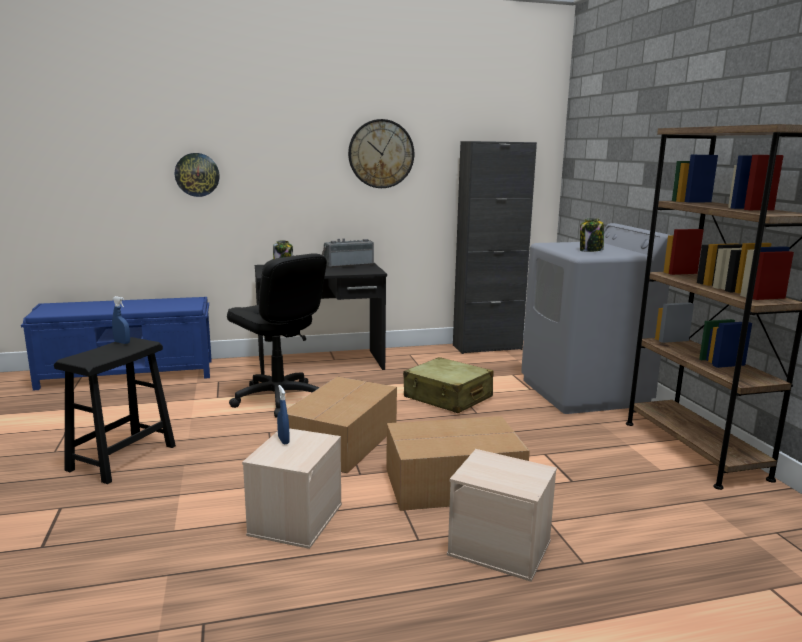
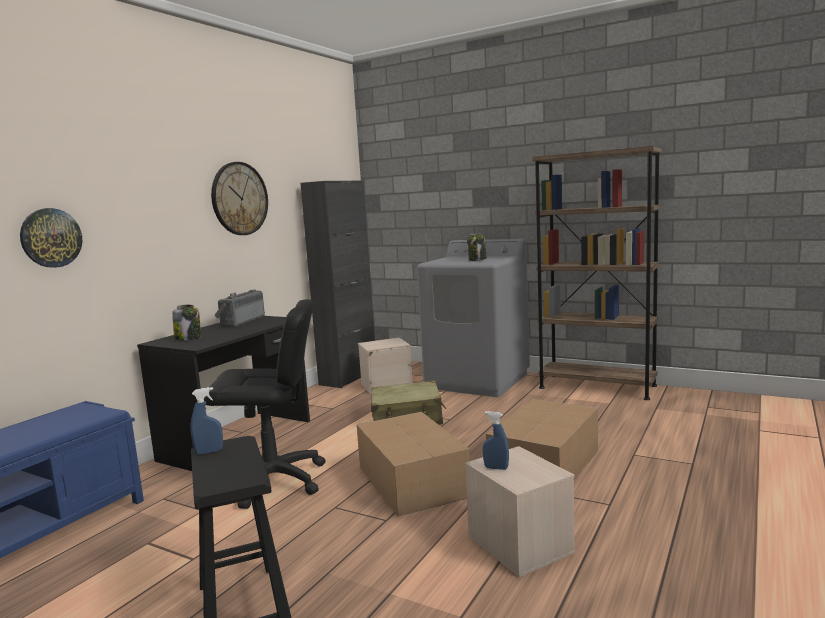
camera: 45 degrees left, 5 degrees down
(501, 547) = (650, 480): beige storage box -> beige storage box (387, 385)

